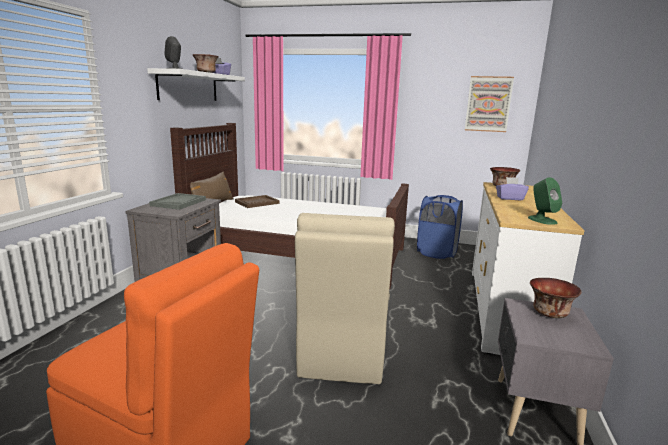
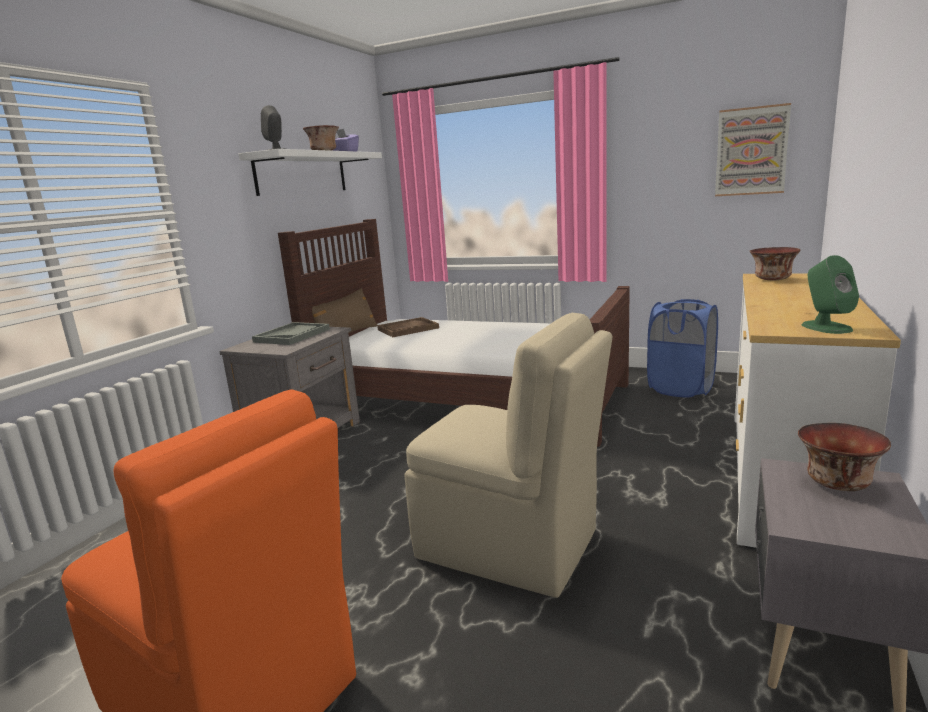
camera: 10 degrees right, 0 degrees up
(341, 352) = (511, 546): beige chair -> beige chair turned 75 degrees counterclockwise
(510, 198) = (779, 296): purple tissue box -> none

